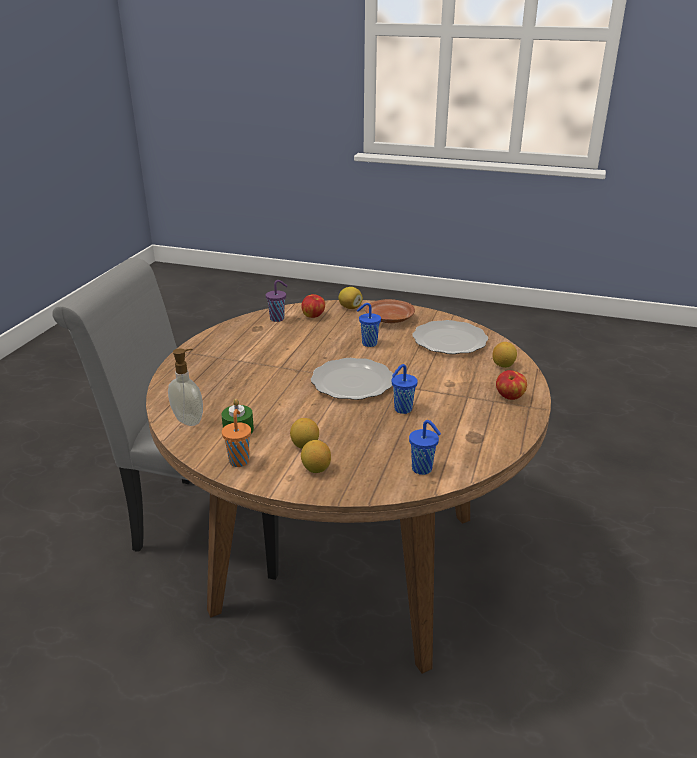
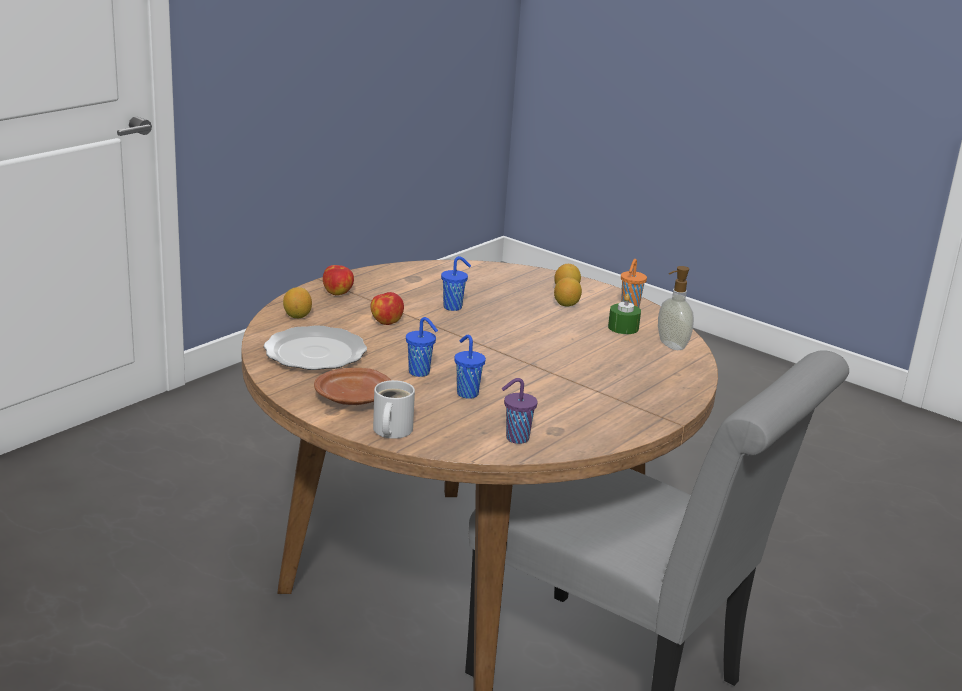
camera: 160 degrees left, 5 degrees down
(313, 316) = (459, 429): apple -> apple (386, 322)
(350, 307) = (390, 431): lemon -> white mug
(351, 381) = (480, 339): plate -> none
(423, 469) = (480, 272): blue cup -> blue cup (466, 393)

